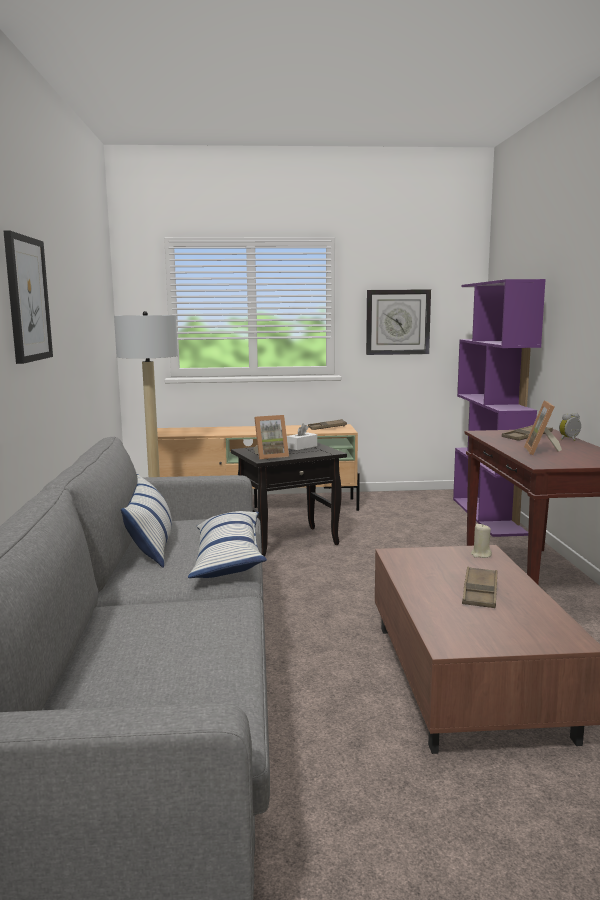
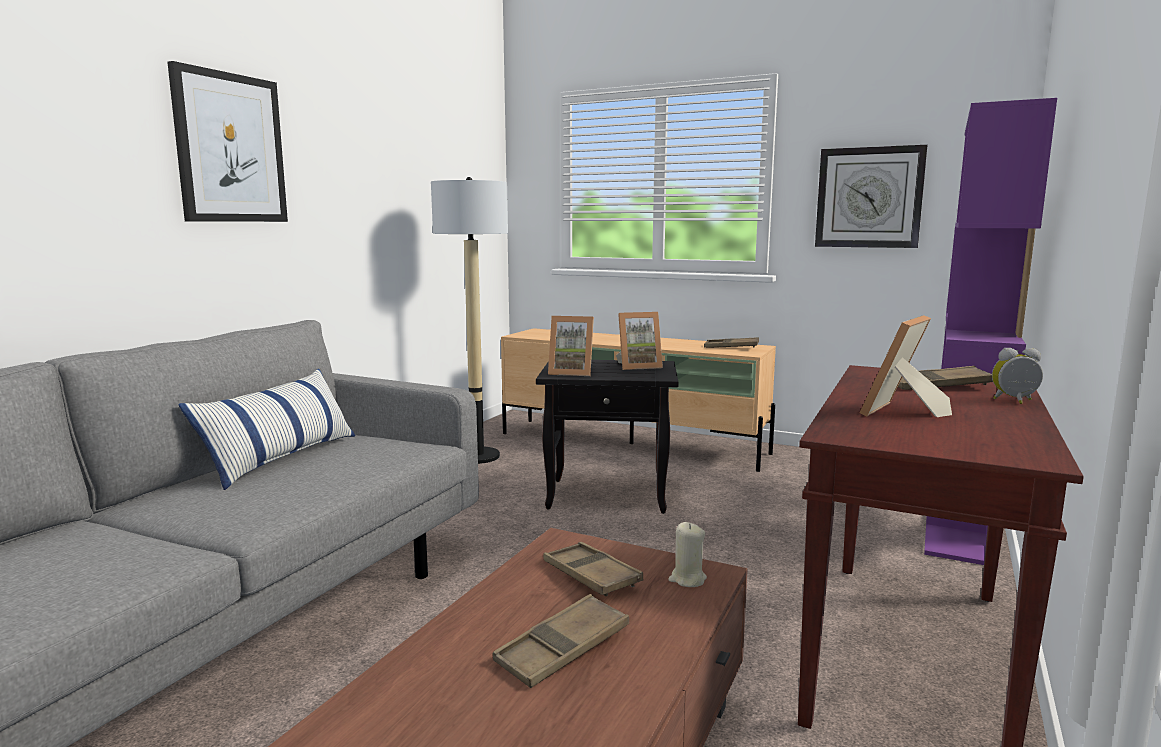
camera: 30 degrees right, 0 degrees up
(228, 558) = (302, 495): pillow -> none
(302, 447) = (638, 366): white tissue box -> picture frame
(437, 564) = (591, 576): none -> brown tray

